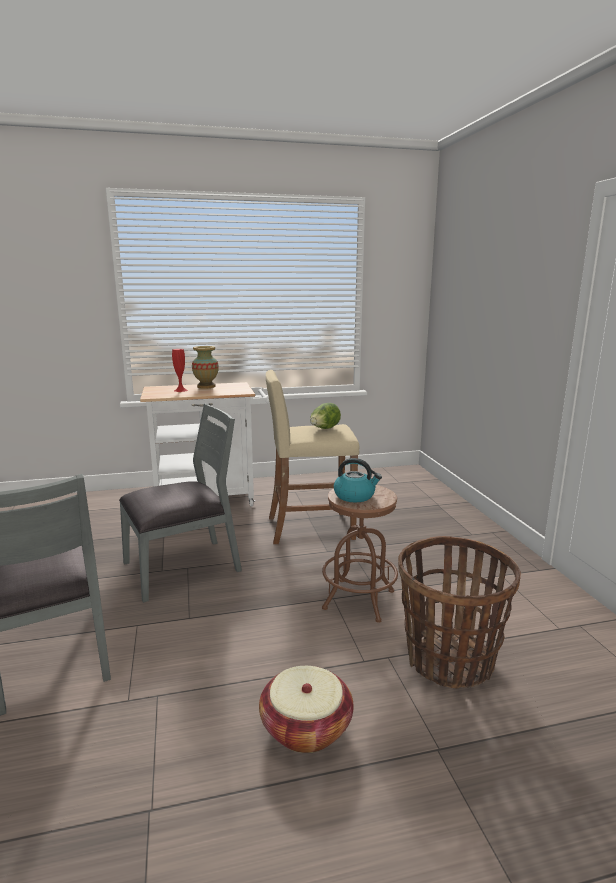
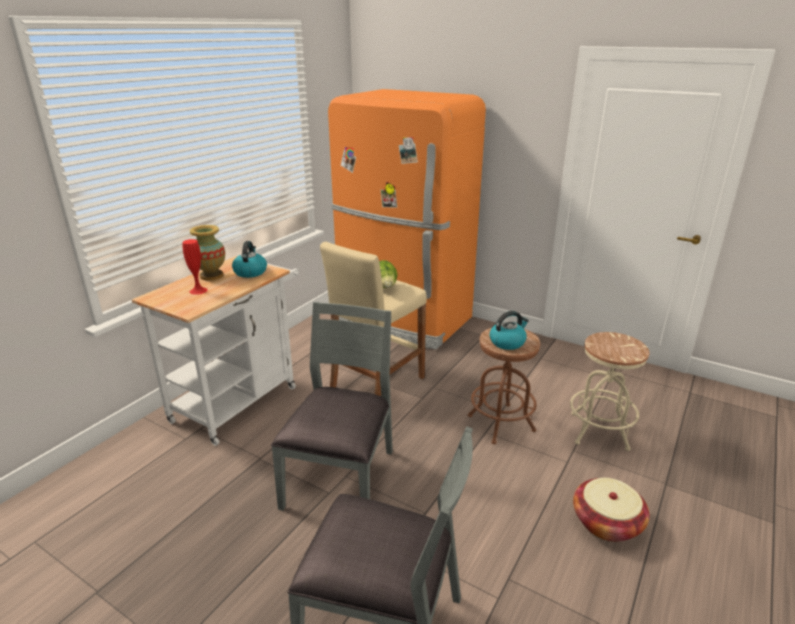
camera: 45 degrees left, 10 degrees up
(230, 389) = (250, 272): none -> kettle
(413, 497) = (403, 320): none -> orange fridge
(449, 660) = (599, 431): basket -> beige stool

